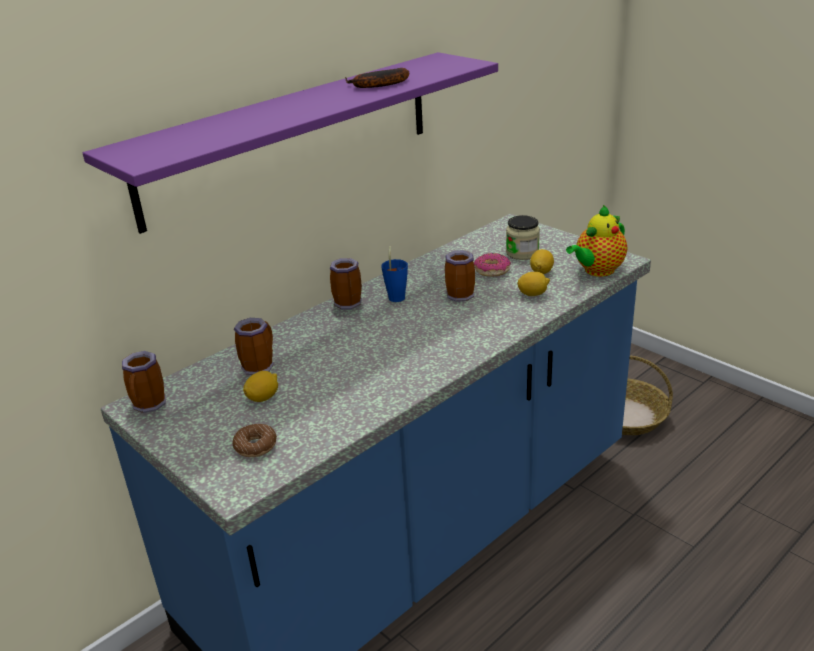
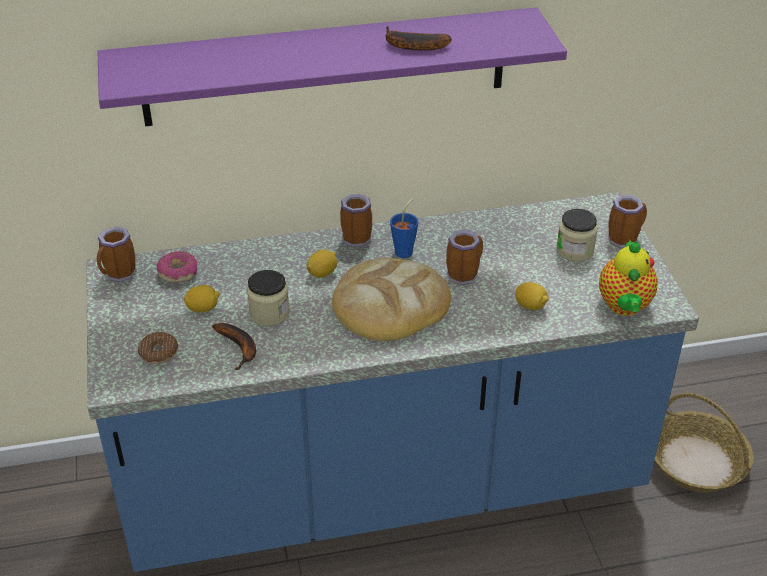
camera: 30 degrees right, 10 degrees up
(259, 365) = (227, 274): mug -> mug (624, 238)
(329, 377) = (269, 313): none -> jar
(331, 411) = (239, 348): none -> banana
(426, 333) = (390, 304): none -> bread
(492, 270) = (522, 259): donut -> donut (178, 272)
(541, 272) = (568, 282): lemon -> lemon (322, 273)
(597, 271) = (624, 307): teapot -> teapot turned 75 degrees counterclockwise

